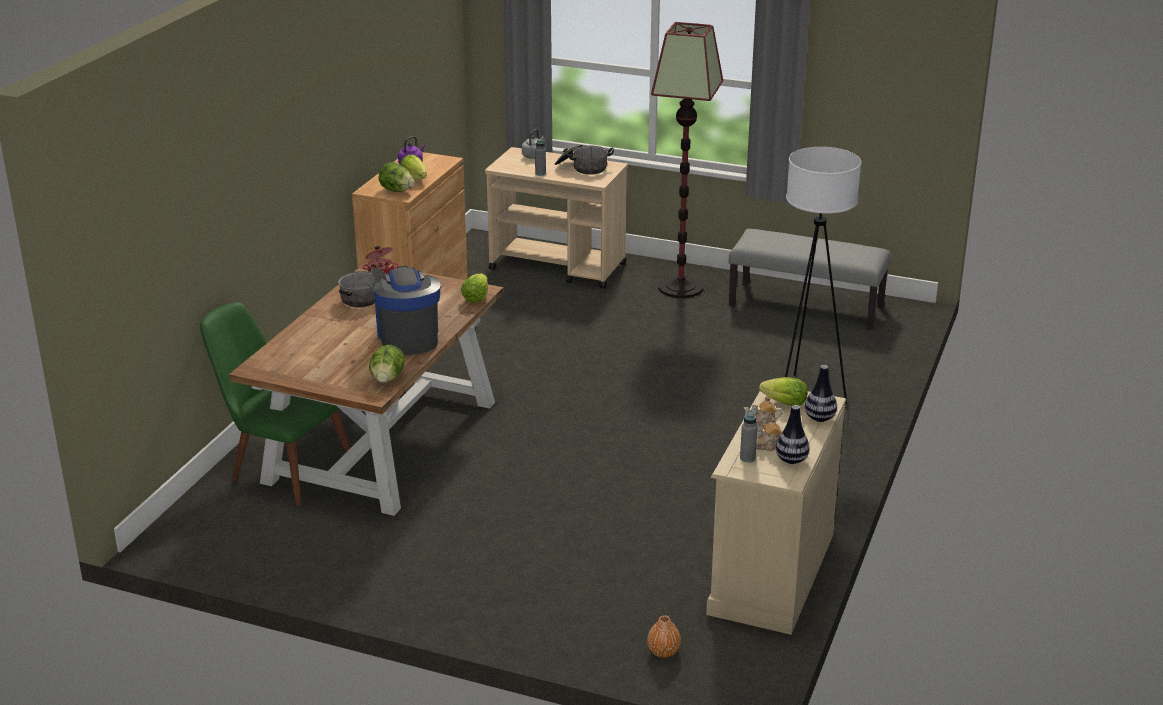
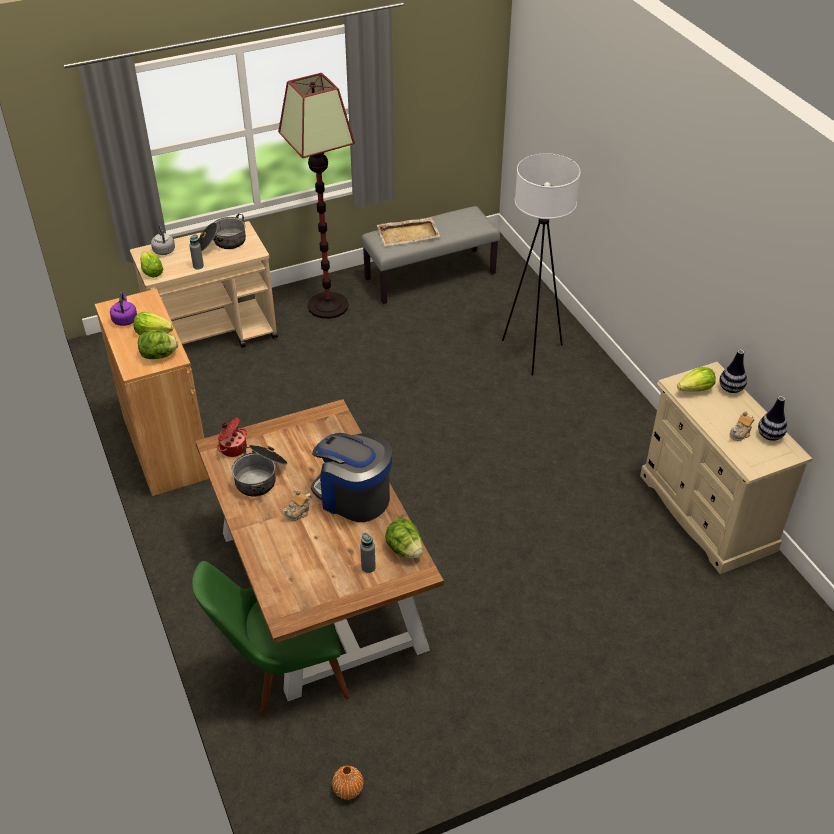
camera: 45 degrees left, 15 degrees up
(476, 298) = (341, 423): lettuce -> lettuce (151, 272)
(663, 652) = (739, 623): orange vase -> orange vase (348, 789)
(747, 458) = (747, 452): grey bottle -> grey bottle (368, 567)
(761, 423) = (710, 416): teapot -> teapot (298, 512)
(783, 241) = (409, 233): none -> beige tray

